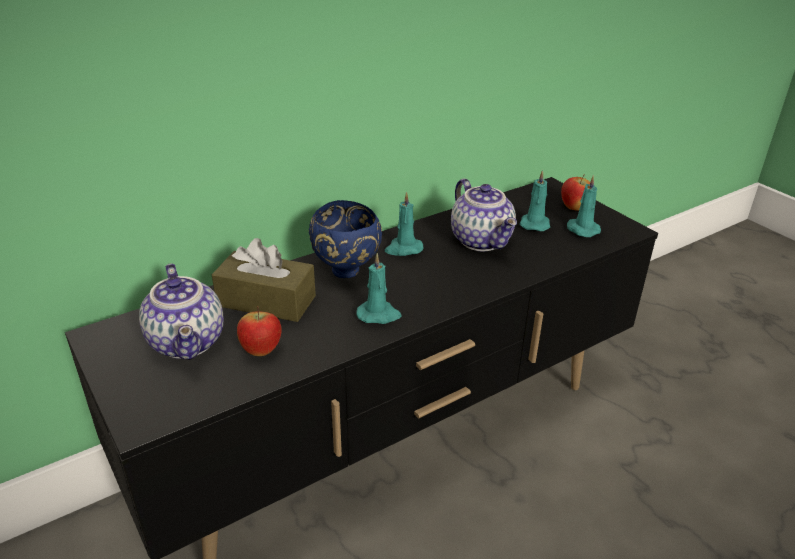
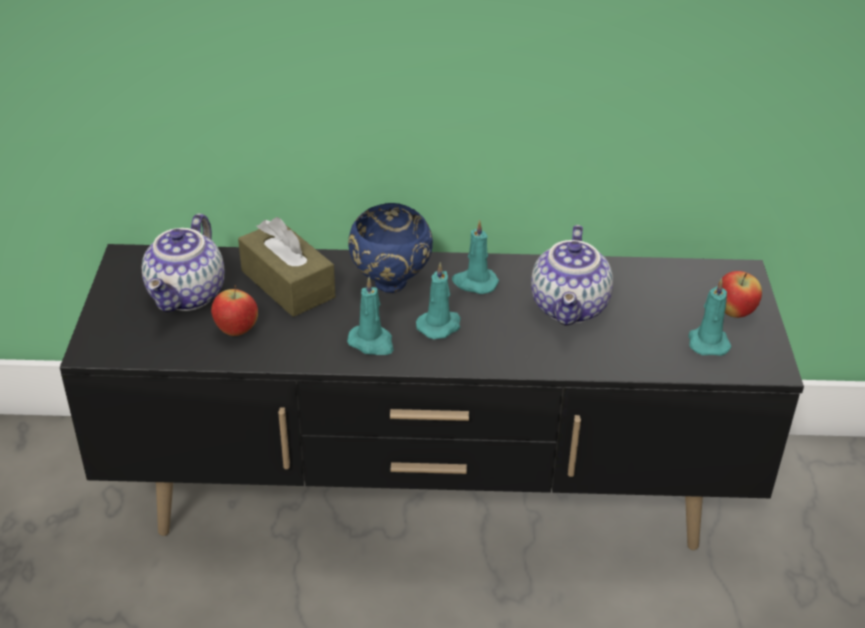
camera: 35 degrees right, 5 degrees up
(534, 223) = (658, 312): turquoise candle -> turquoise candle (440, 325)

